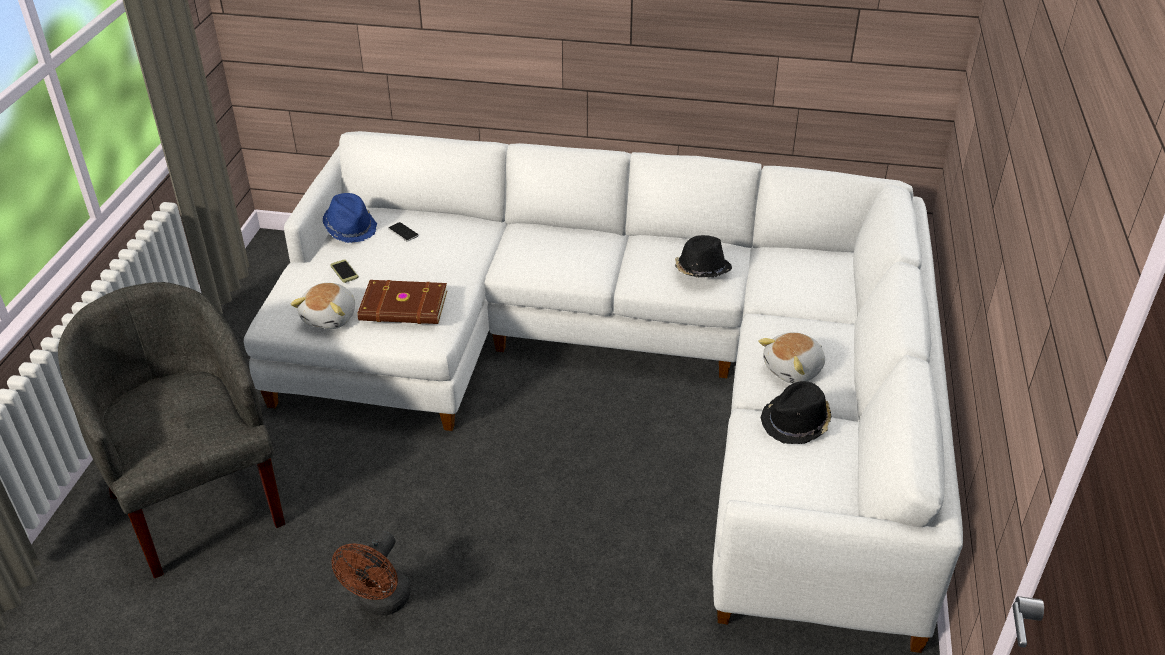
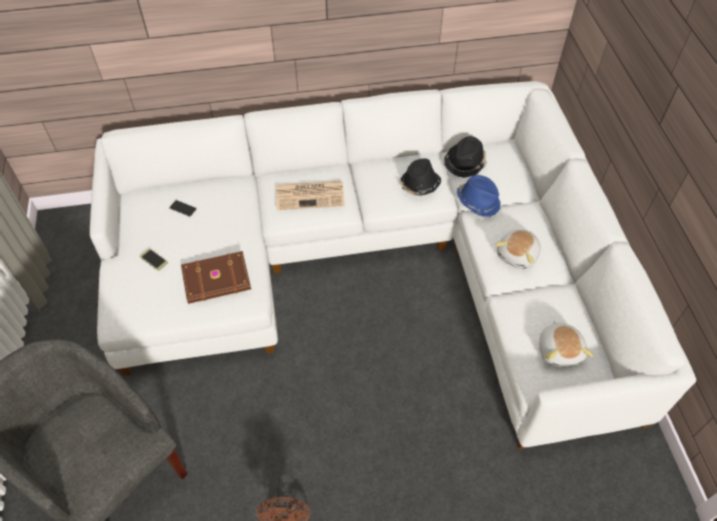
camera: 20 degrees left, 15 degrees up
(331, 317) = (162, 305): plush toy -> plush toy (560, 351)
(350, 228) = (138, 215): blue hat -> blue hat (478, 201)
(560, 252) = (311, 195): none -> newspaper
(796, 422) = (539, 300): black hat -> black hat (465, 162)

